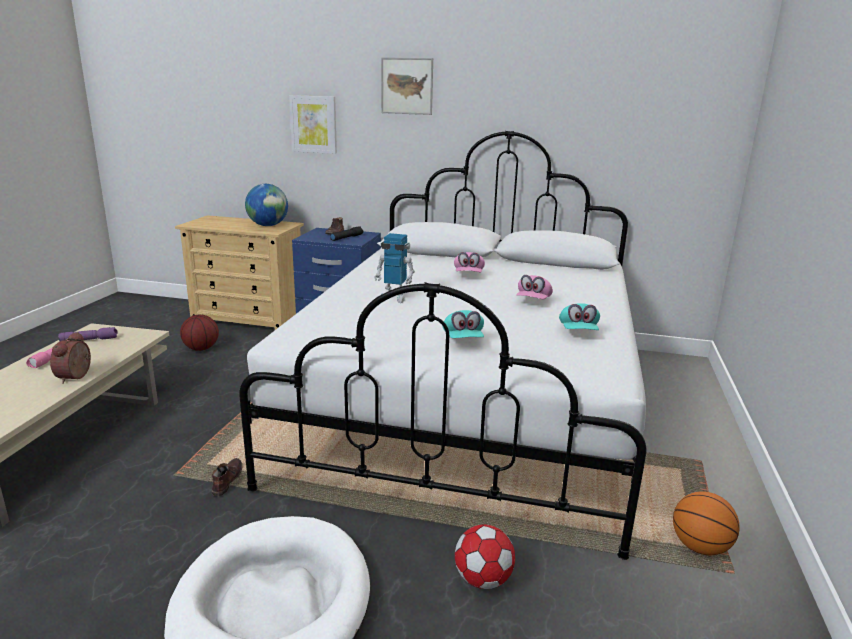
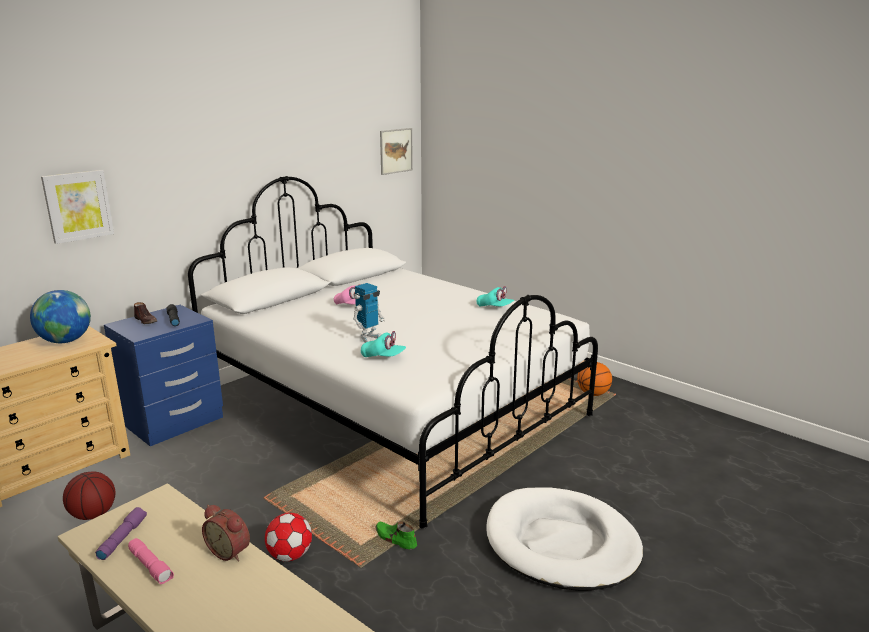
camera: 60 degrees left, 0 degrees up
(226, 480) = (395, 539): brown shoe -> green shoe
(407, 86) = (181, 148): picture -> picture (396, 151)
(463, 340) = (476, 337): turquoise cap -> turquoise cap (383, 357)
(483, 579) = (580, 462): football -> football (290, 555)
(533, 301) = (430, 303): pink cap -> none

